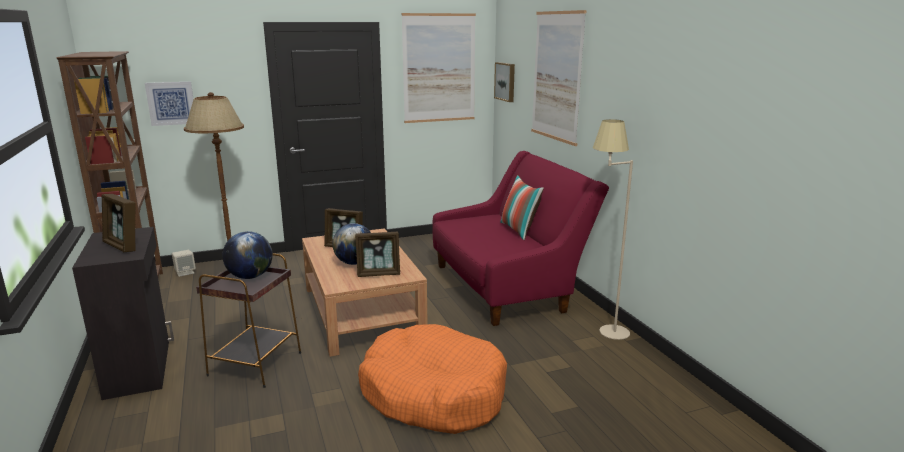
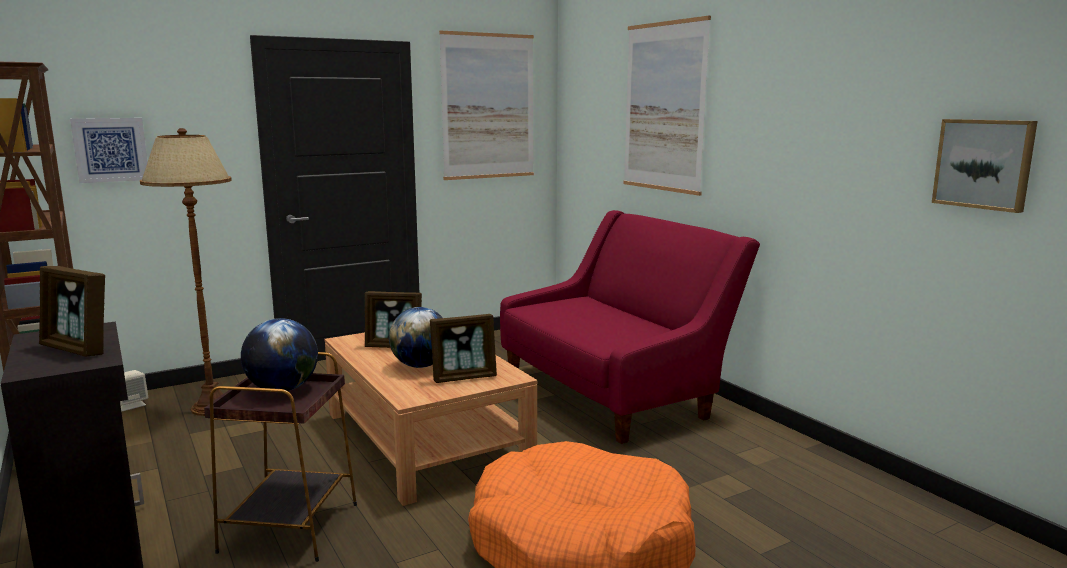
camera: 10 degrees left, 5 degrees down
(506, 81) = (577, 123): picture -> picture (984, 164)
(519, 230) = (628, 313): pillow -> none
(603, 327) = (766, 433): beige floor lamp -> none

